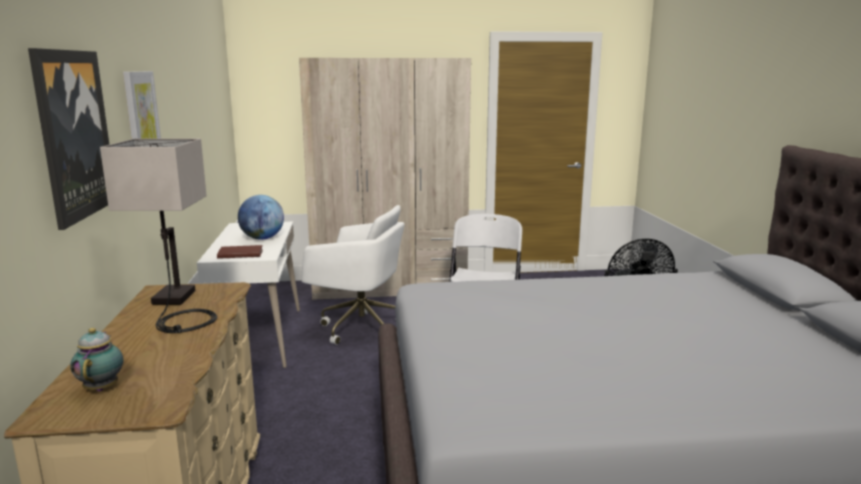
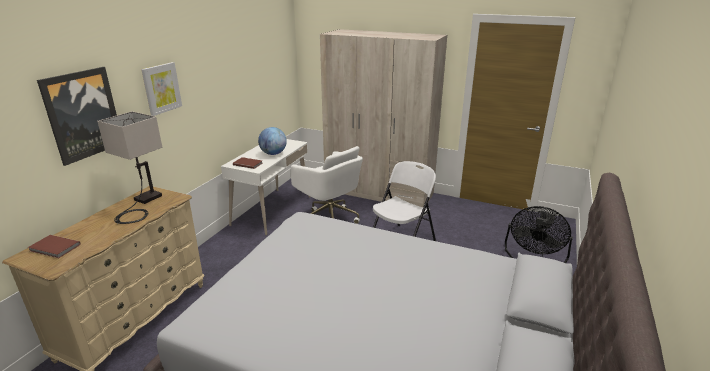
camera: 30 degrees right, 10 degrees up
(102, 387) = (54, 248): teapot -> brown book

